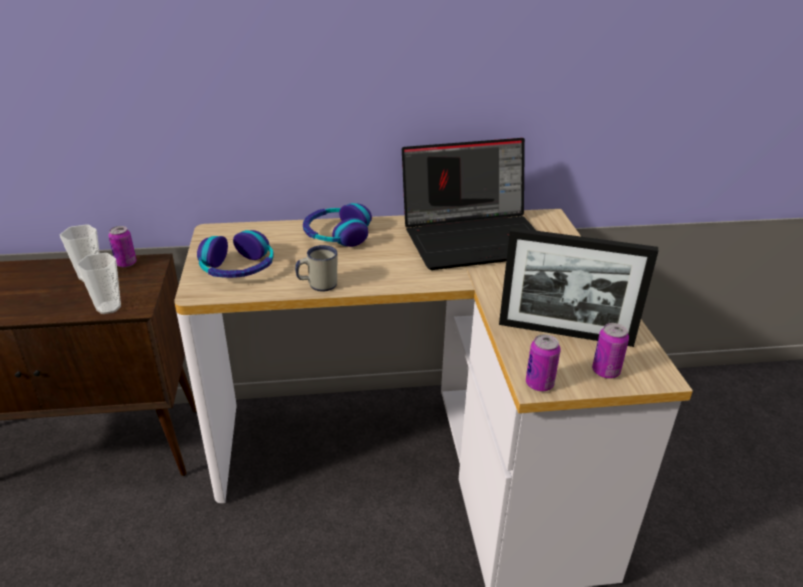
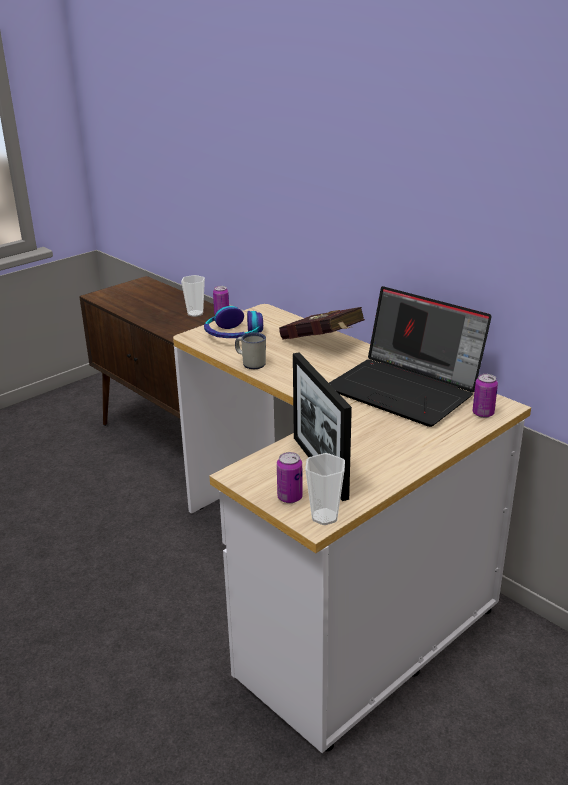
camera: 55 degrees right, 5 degrees down
(108, 307) = (174, 332): cup -> cup (324, 517)
(337, 235) = (323, 344): headphones -> red book
(539, 384) = (239, 475): can -> can (483, 413)

